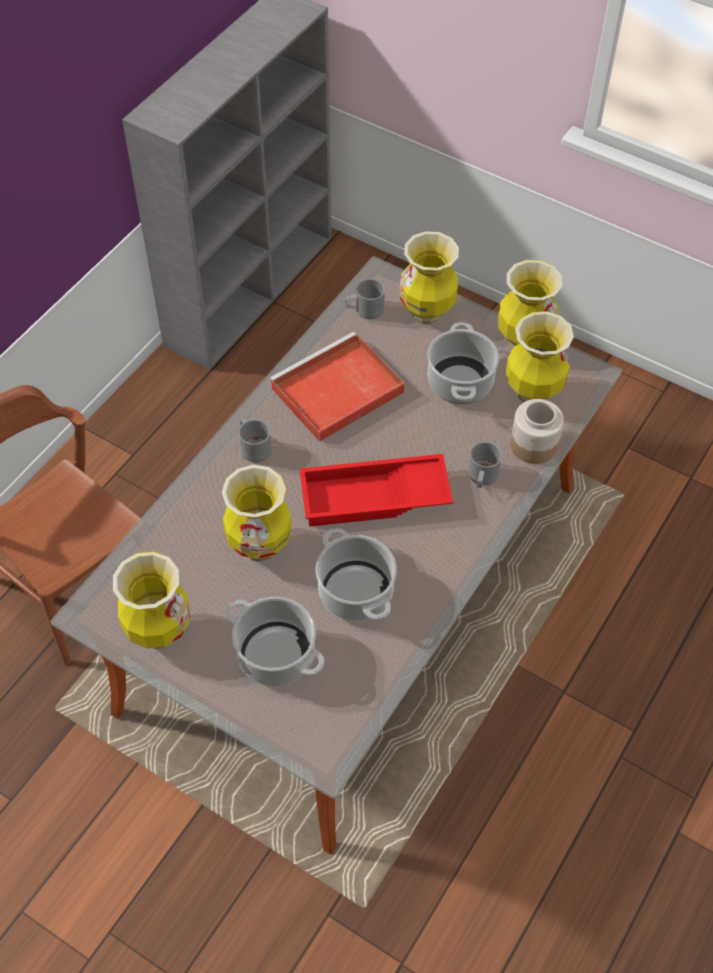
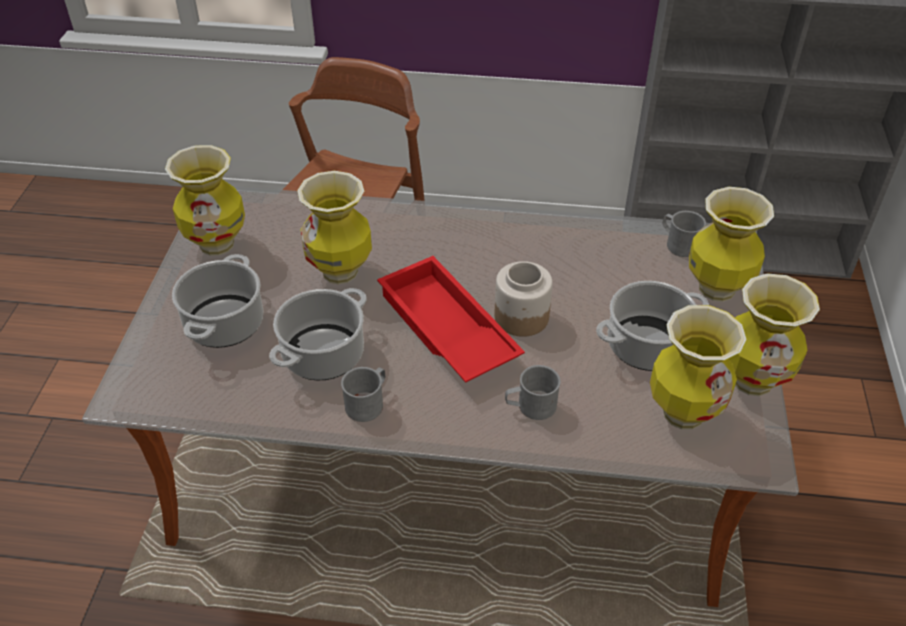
camera: 65 degrees right, 10 degrees down
(253, 447) = (451, 229): grey mug -> grey mug (368, 403)
(335, 391) = (557, 259): red tray -> none
(533, 445) = (608, 438): jar -> jar (520, 317)

